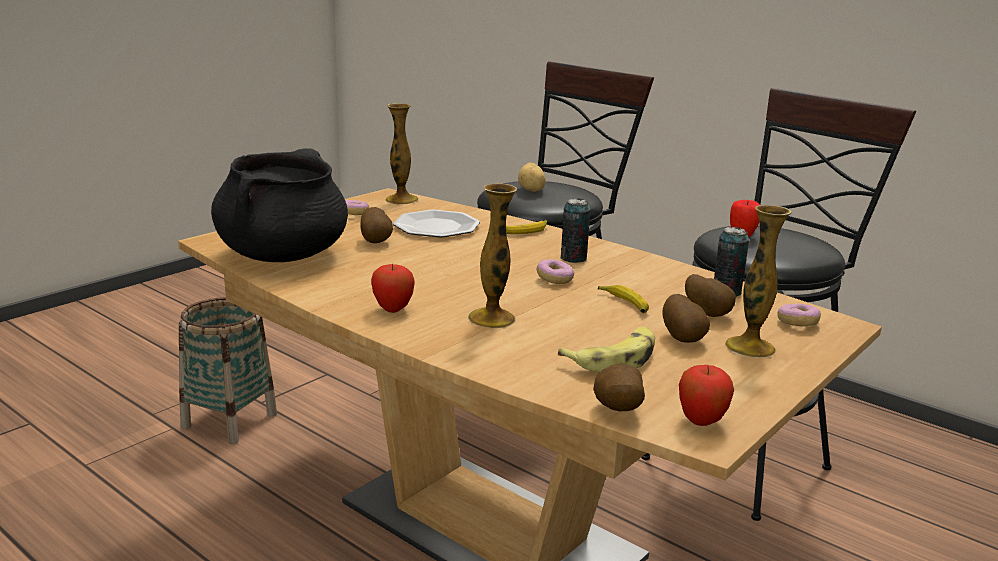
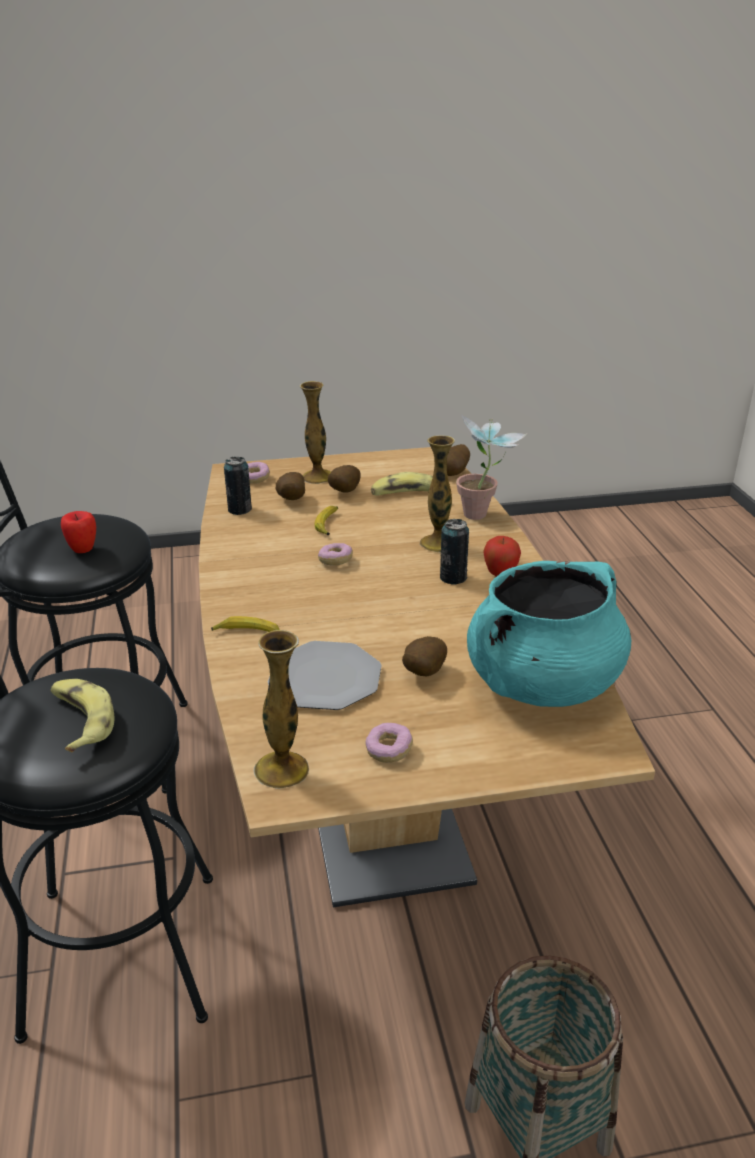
camera: 140 degrees left, 10 degrees up
(283, 255) = (542, 684): black cooking pot -> turquoise cooking pot
(488, 361) = (483, 516): none -> potted plant
(532, 190) = (80, 720): potato -> banana
(573, 259) = (278, 577): can -> can (453, 577)
(701, 421) = (422, 459): apple -> none

